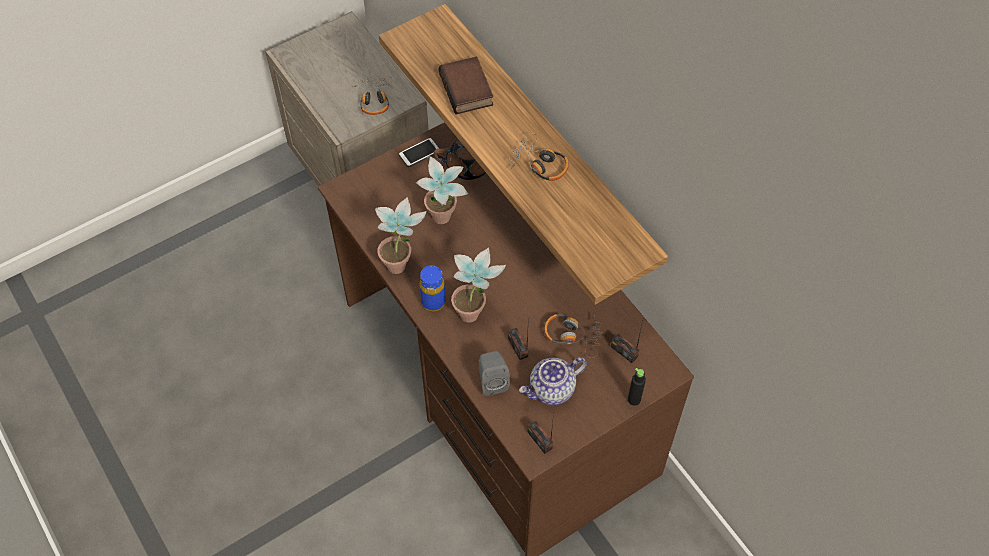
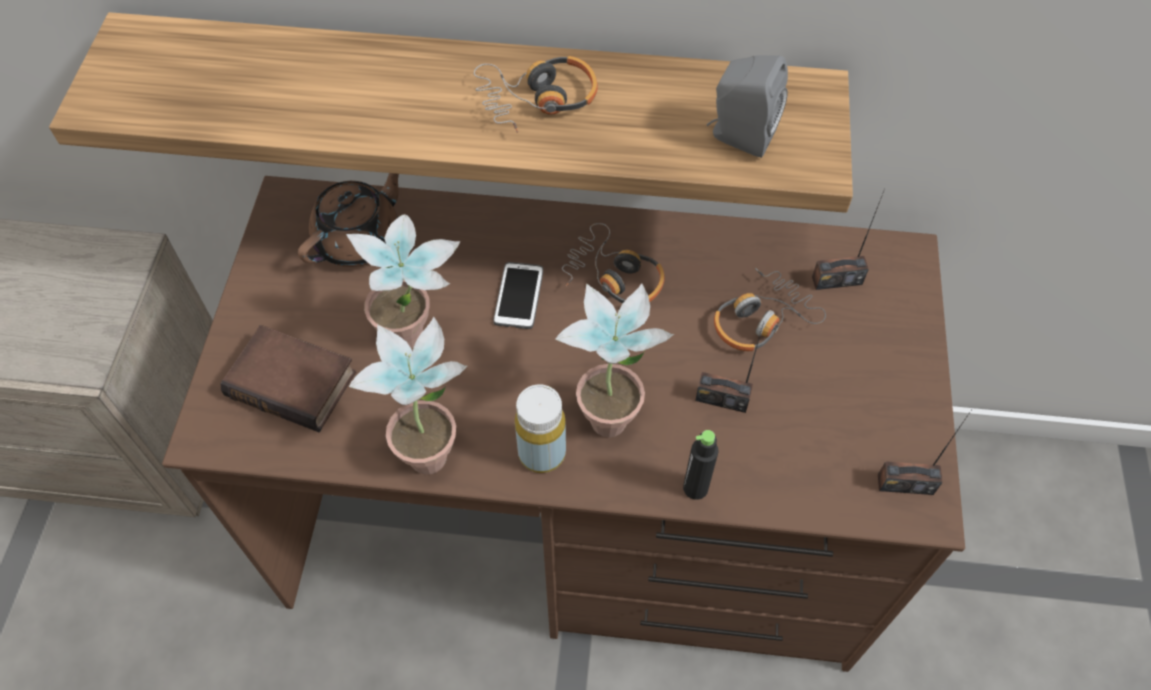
camera: 50 degrees left, 0 degrees up
(374, 99) = (82, 290): headphones -> headphones (614, 277)
(419, 153) = (265, 283): phone -> phone (518, 296)
(433, 301) = (542, 453): blue bottle -> yellow bottle
(468, 90) = (302, 90): book -> book (295, 382)
(492, 381) = (752, 474): grey speaker -> grey speaker (739, 136)
(552, 390) = (830, 408): teapot -> none
(634, 399) = (923, 322): black bottle -> black bottle (695, 488)

